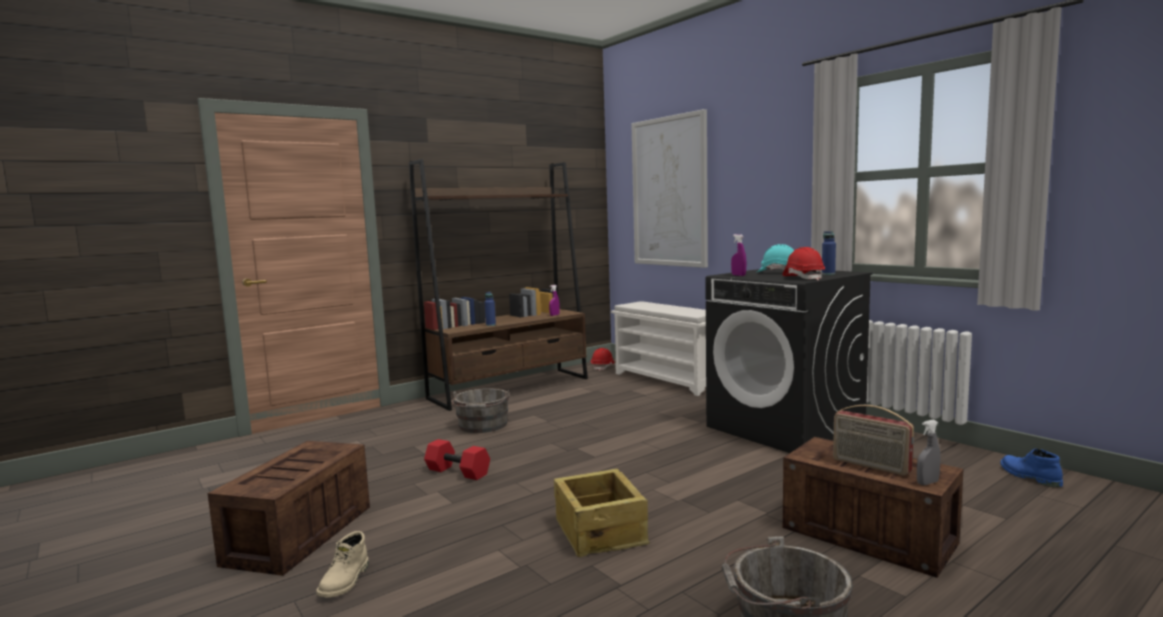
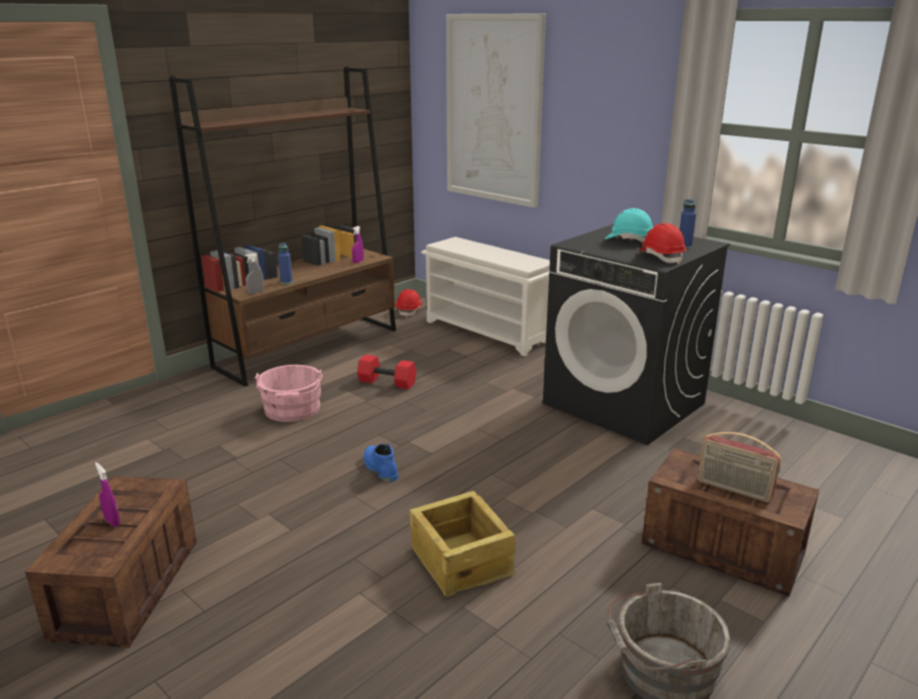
camera: 10 degrees left, 15 degrees up
(345, 581) = (204, 650): beige boot -> none
(456, 472) = (282, 484): red dumbbell -> red dumbbell (386, 383)
(482, 426) = (292, 410): grey bucket -> pink bucket
(738, 275) = (587, 245): purple spray bottle -> purple spray bottle (112, 521)
(927, 483) = (789, 512): grey spray bottle -> grey spray bottle (256, 293)
(1029, 476) = (861, 462): blue boot -> blue boot (379, 468)

